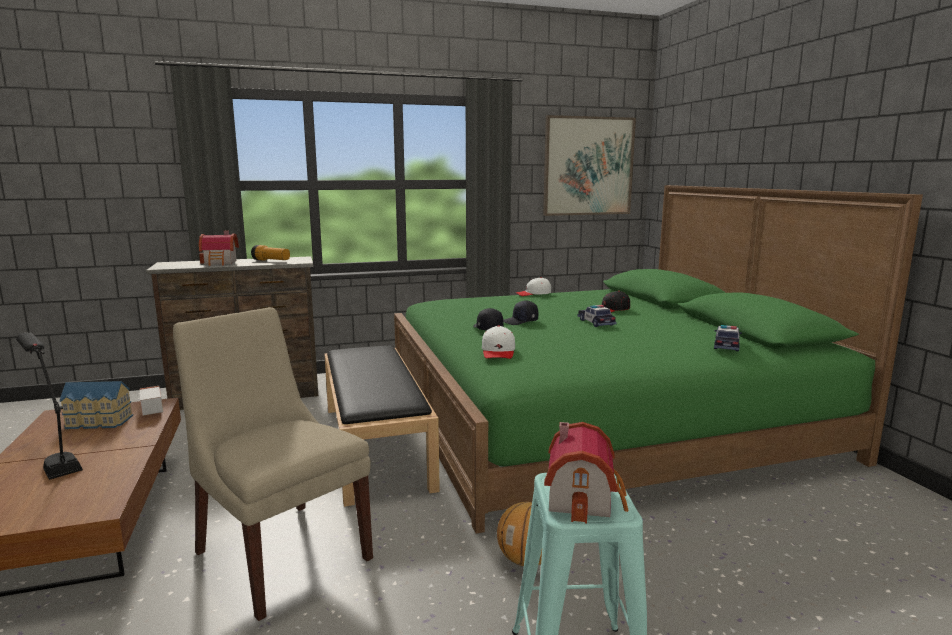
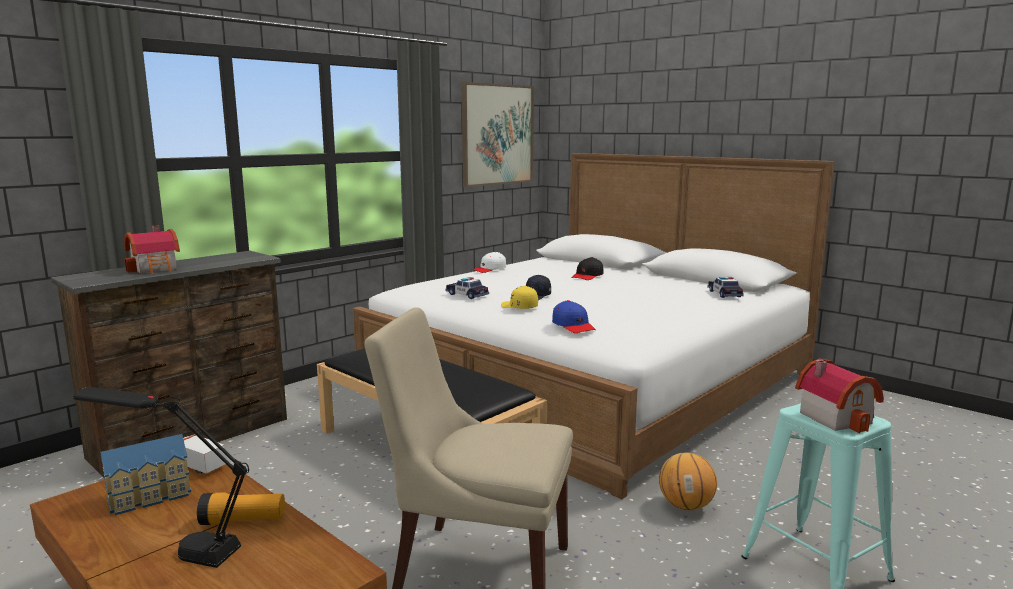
camera: 30 degrees left, 0 degrees up
(271, 261) = (219, 260): flashlight -> flashlight (243, 521)
(487, 328) = (519, 307): black cap -> yellow cap
(498, 351) = (573, 326): white cap -> blue cap
(596, 322) = (598, 288): toy car -> toy car (467, 295)
(597, 416) = (590, 380): green bed -> white bed

